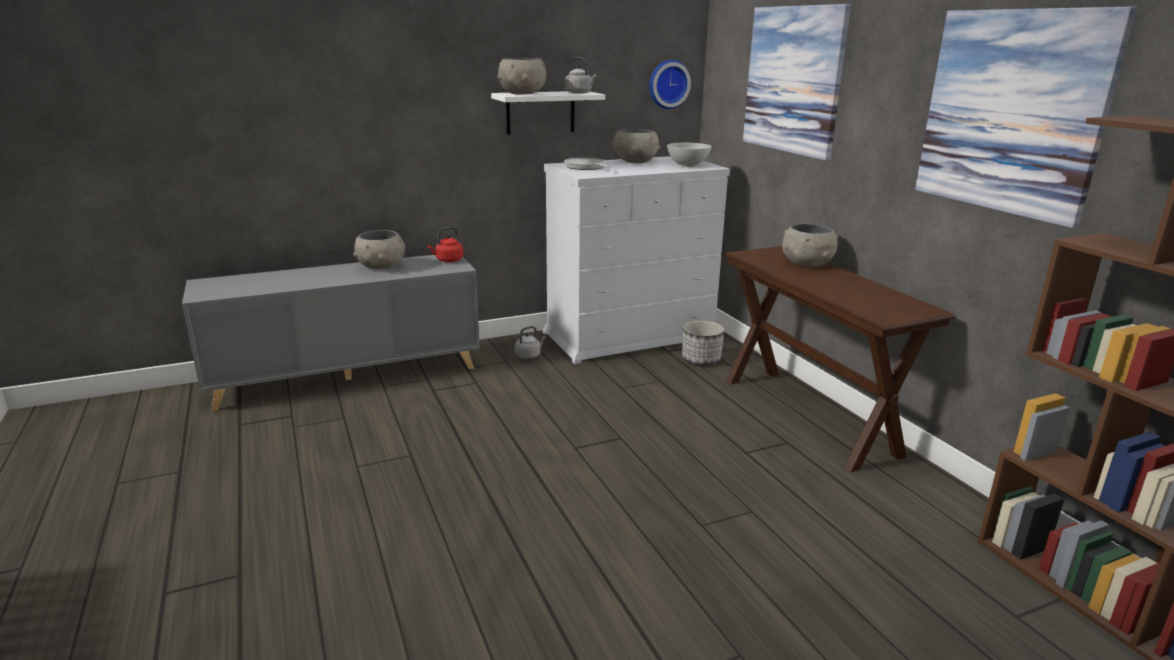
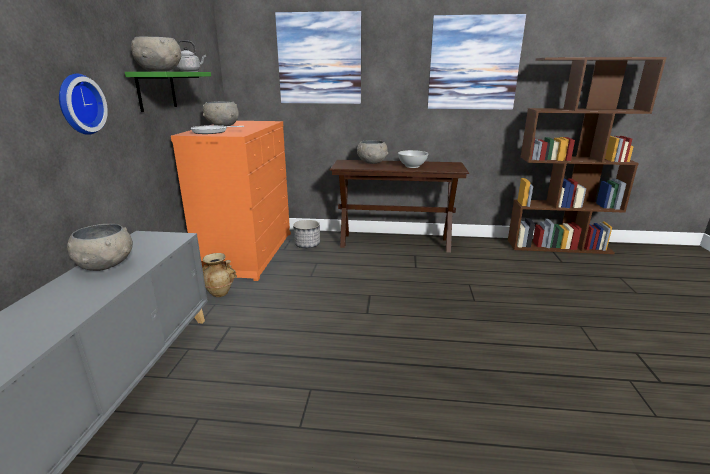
camera: 60 degrees left, 0 degrees up
(448, 260) = (151, 237): red kettle -> none
(529, 355) = (220, 292): grey kettle -> beige vase
(540, 112) = (156, 90): white shelf -> green shelf
(630, 335) = (247, 252): white dresser -> orange dresser
(668, 84) = (209, 68): wall clock -> wall clock (78, 104)
(687, 165) = (258, 123): white bowl -> white bowl (412, 166)

